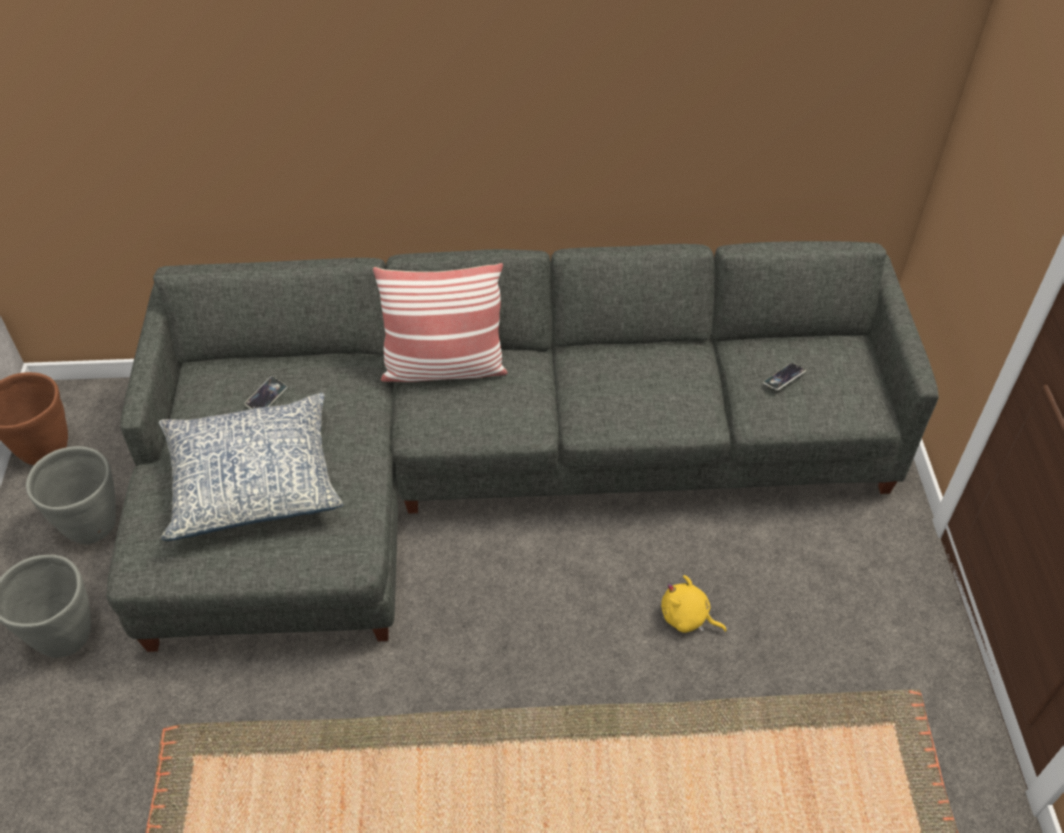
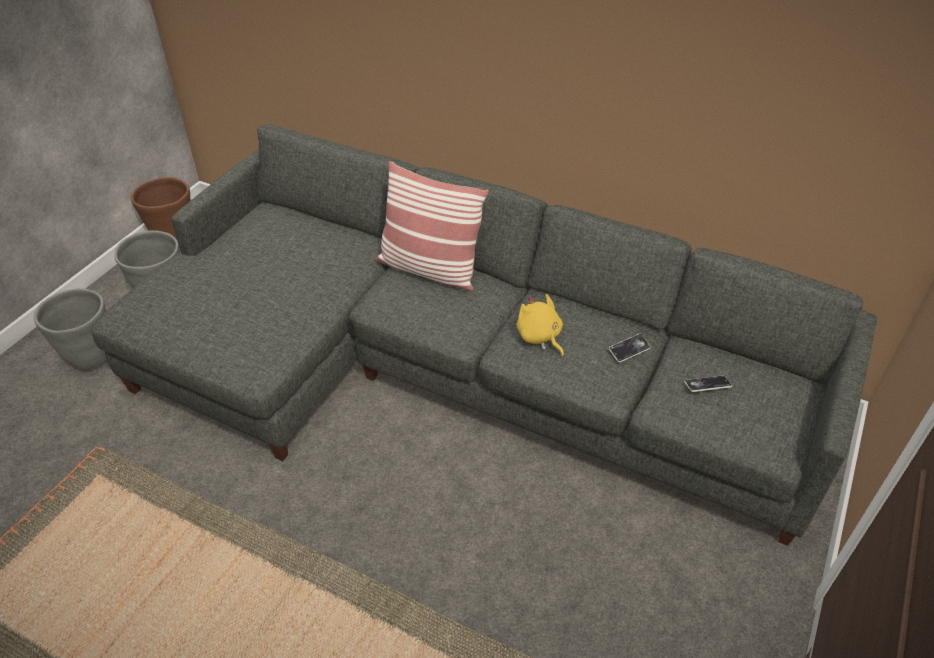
camera: 30 degrees right, 5 degrees down
(253, 480) = (234, 290): pillow -> none
(266, 397) = (289, 241): phone -> phone (629, 350)
(687, 617) = (523, 560): yellow plush toy -> yellow plush toy (540, 337)

